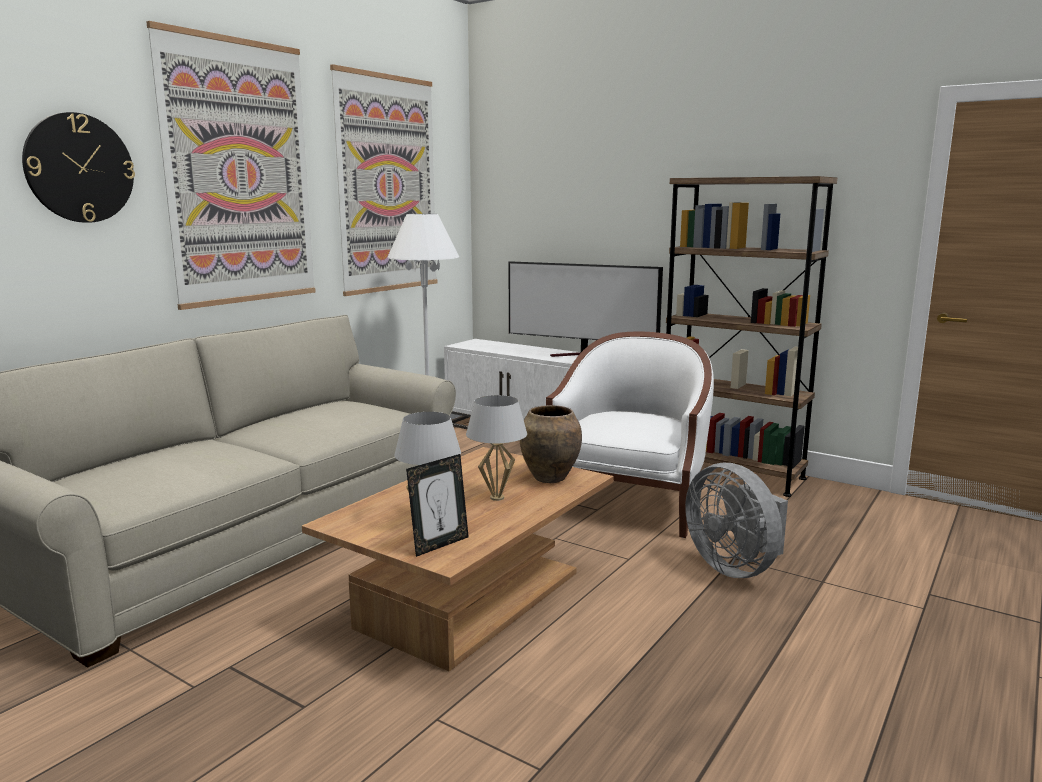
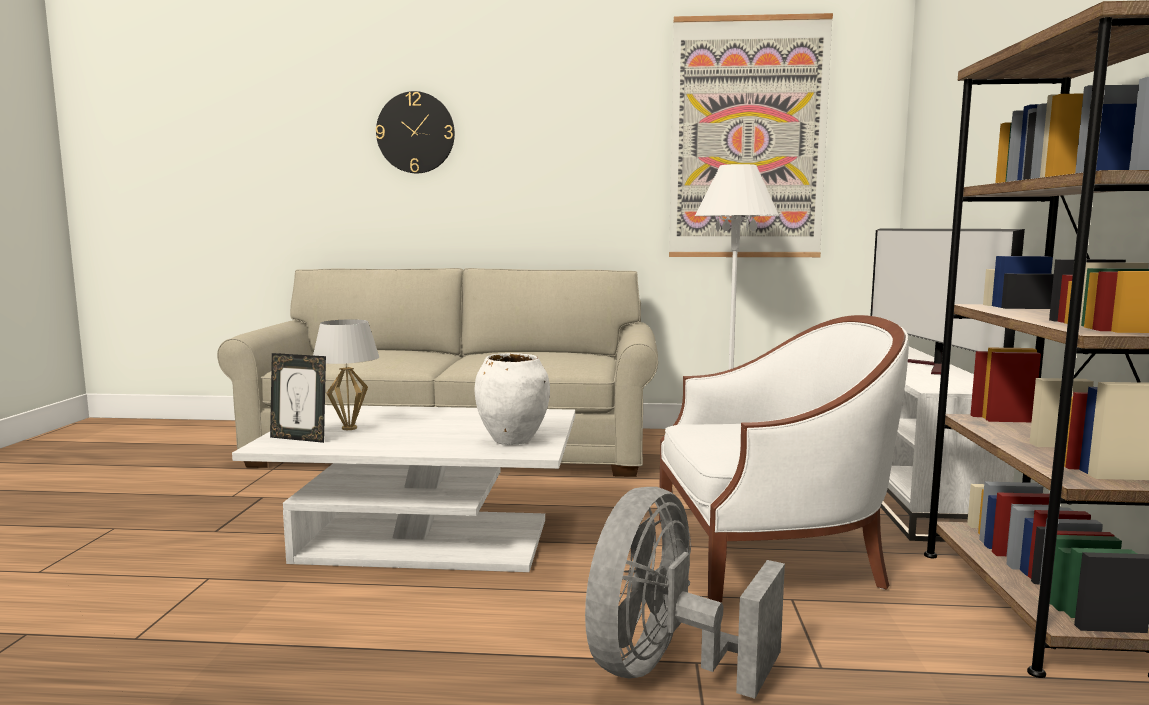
camera: 60 degrees right, 5 degrees down
(240, 173) = (555, 132): picture -> none
(471, 599) = (425, 540): brown coffee table -> white coffee table
(497, 498) = (432, 434): white table lamp -> none
(549, 478) = (512, 440): brown vase -> white vase

